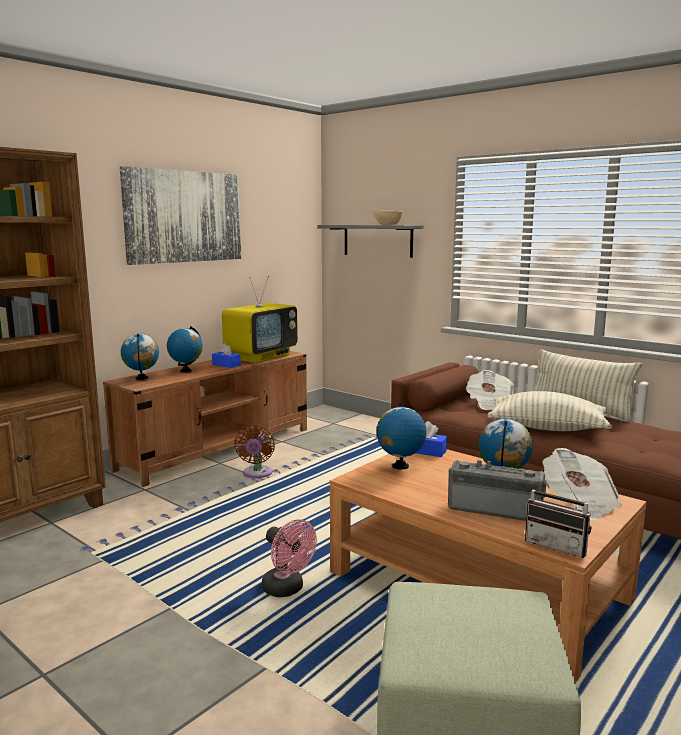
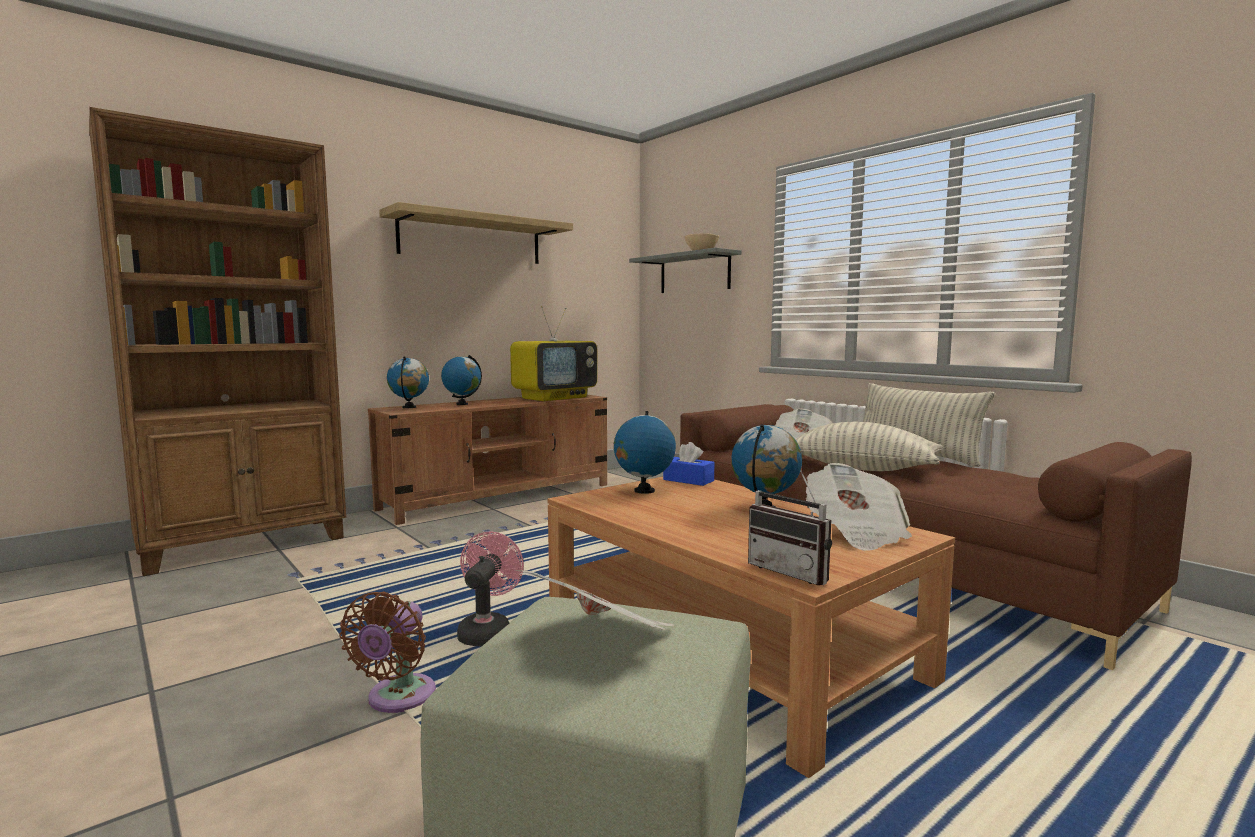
camera: 10 degrees right, 5 degrees down
(184, 216) = (471, 239): picture -> shelf
(226, 365) = (510, 401): blue tissue box -> none
(257, 474) = (526, 520): brown fan -> brown fan (397, 698)
(287, 589) = (487, 631): pink fan -> pink fan turned 135 degrees counterclockwise
(468, 622) = (599, 641): none -> newspaper
(495, 509) = (733, 532): radio -> none

